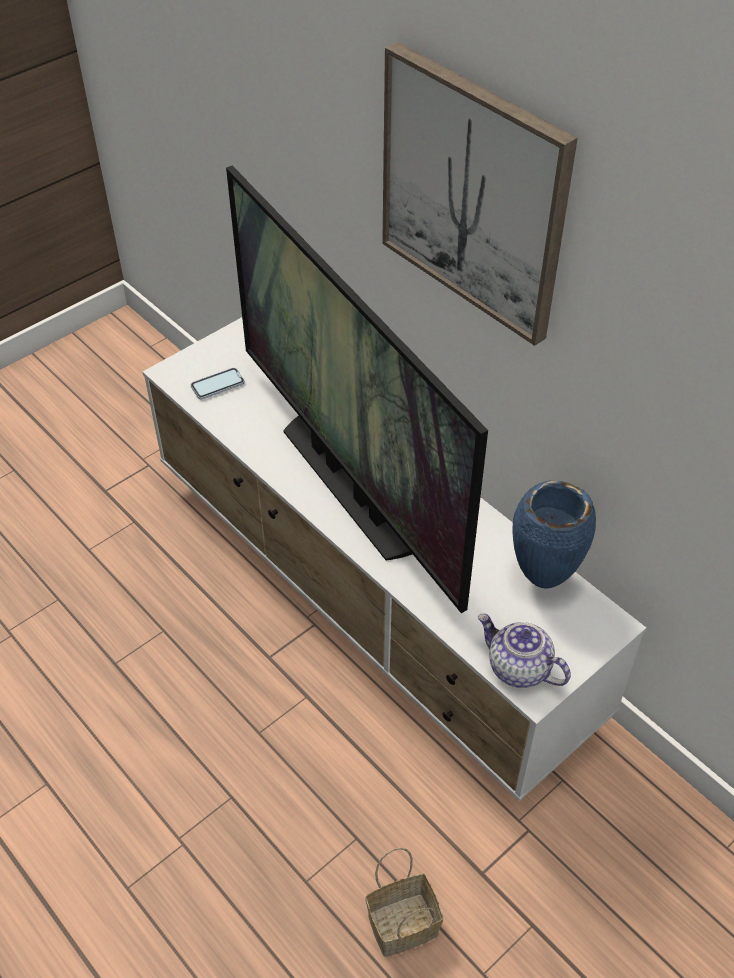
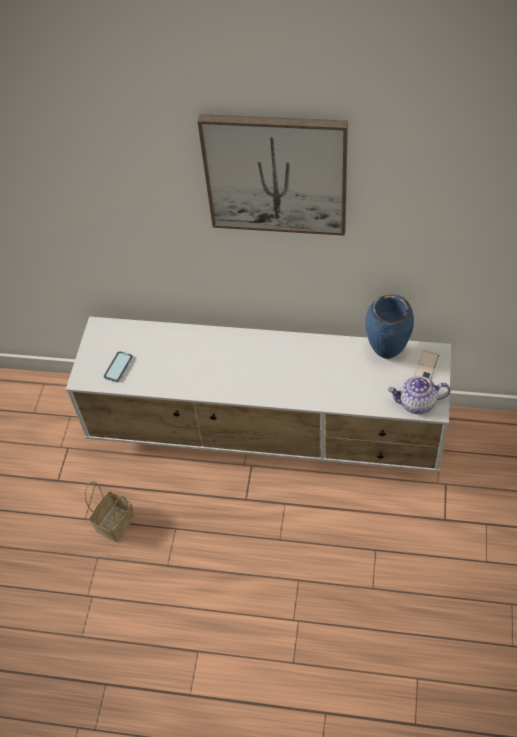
camera: 35 degrees left, 5 degrees up
(350, 484) = (248, 371): television -> none
(401, 927) = (433, 571): basket -> basket (115, 524)
(580, 631) = (426, 366): none -> phone

